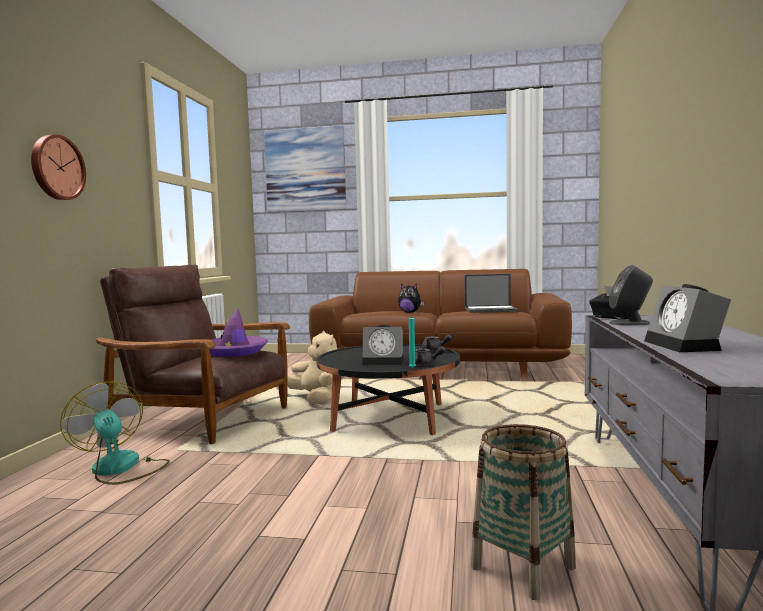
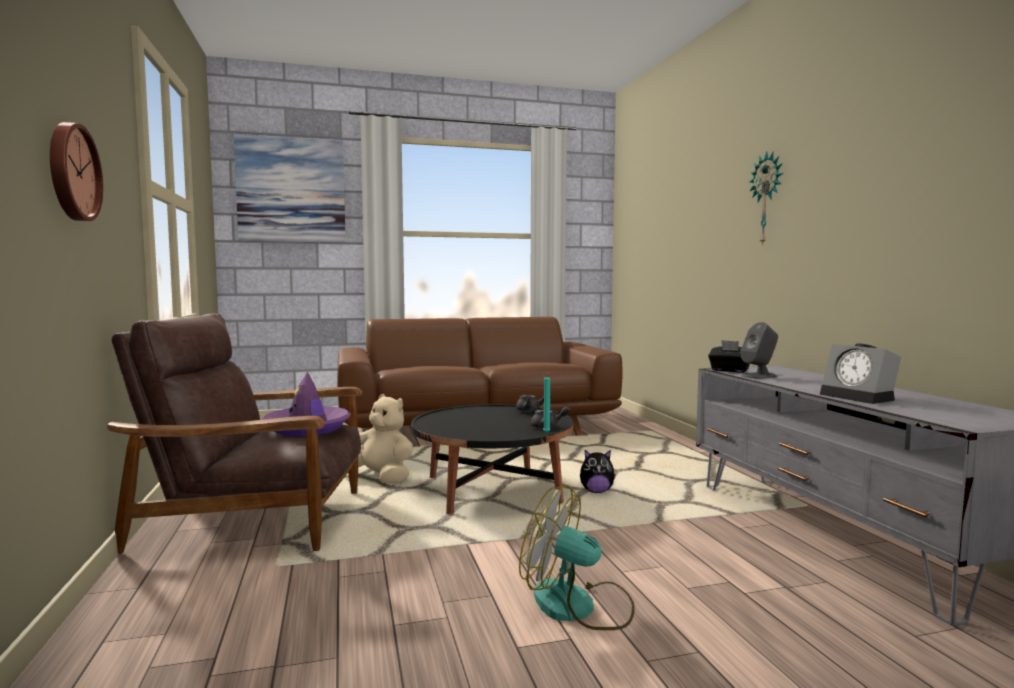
camera: 25 degrees left, 0 degrees up
(120, 469) = (224, 605): fan -> fan (578, 606)
(384, 361) = (499, 427): alarm clock -> none
(410, 312) = (456, 367): plush toy -> plush toy (596, 491)
(491, 310) = (539, 362): laptop -> none
(523, 567) = (790, 618): basket -> none
(689, 131) = (768, 199): none -> wall clock

